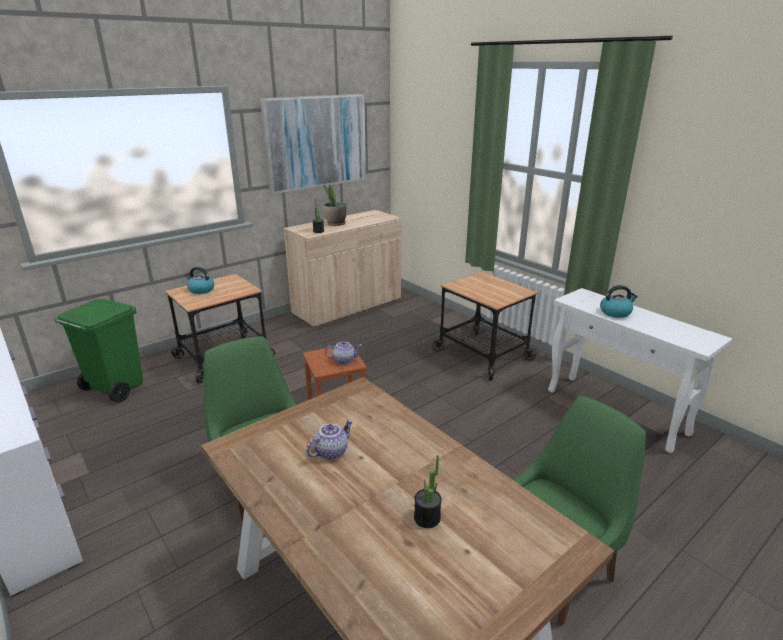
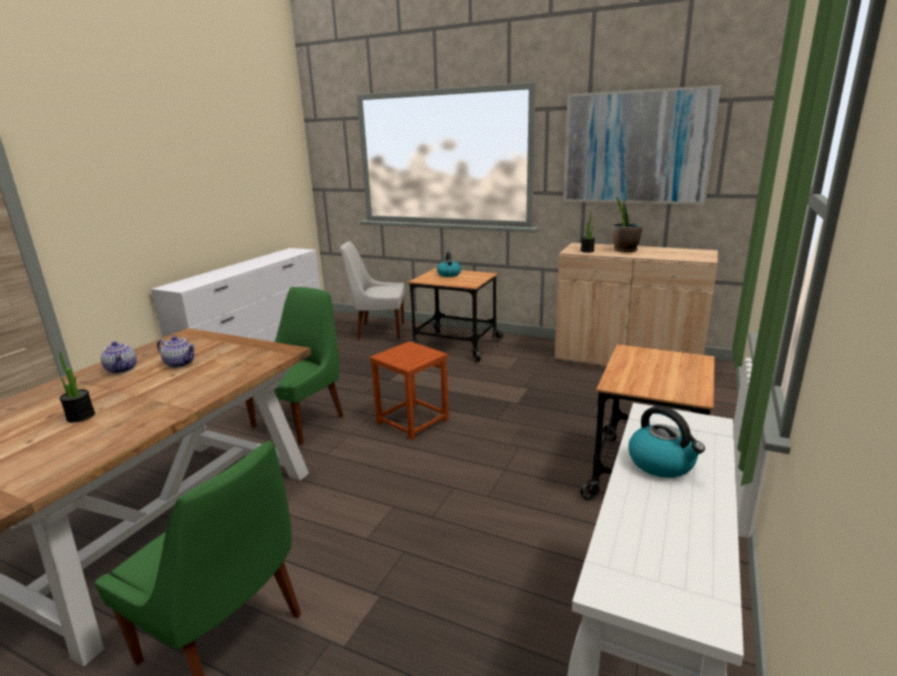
camera: 65 degrees right, 5 degrees down
(115, 388) = (378, 331): green trash can -> white chair
(344, 360) = (410, 359): teapot -> teapot (122, 369)

